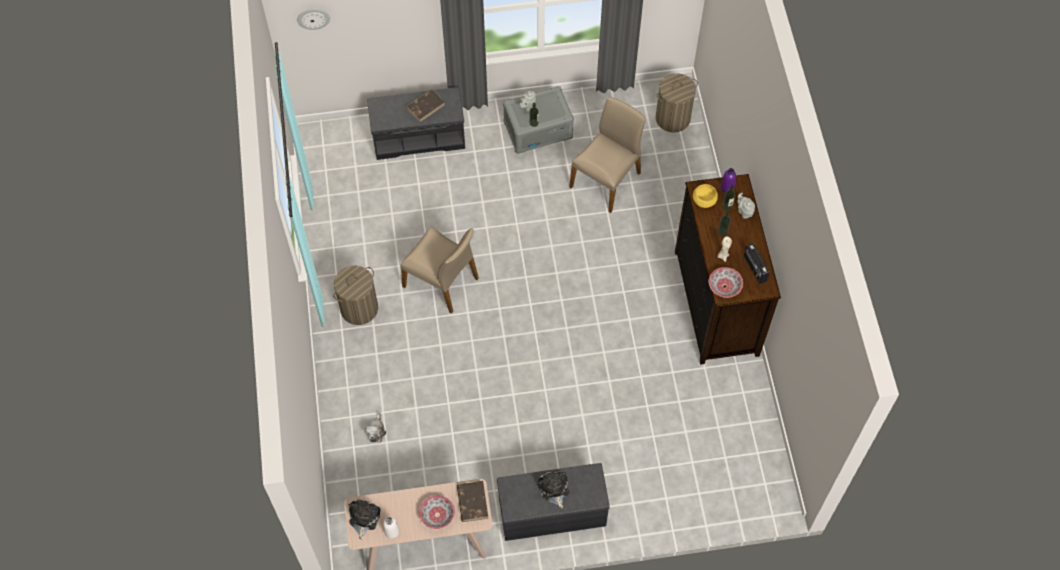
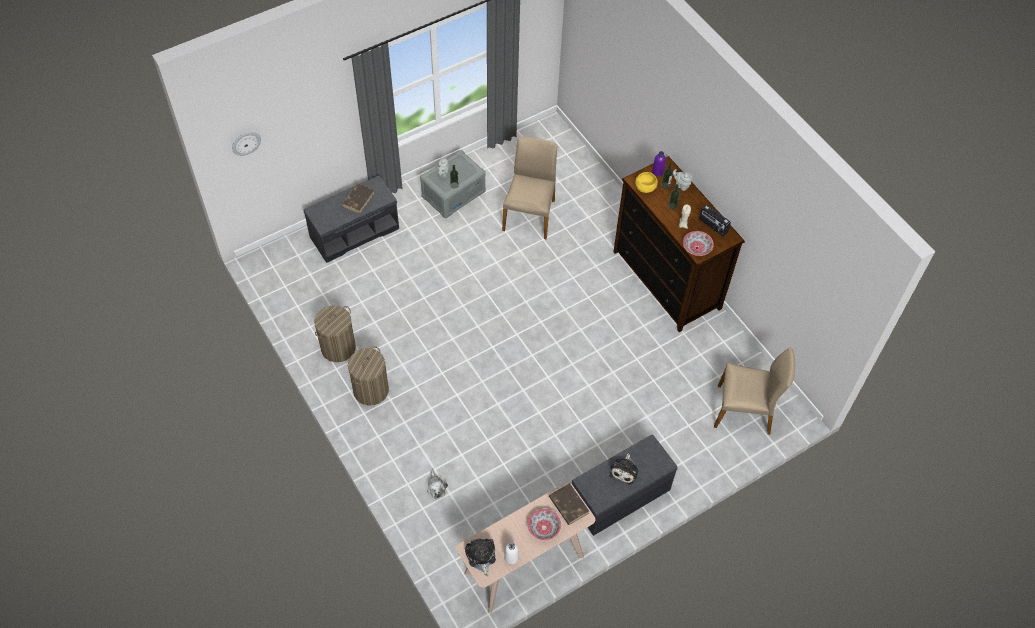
camera: 25 degrees left, 5 degrees down
(442, 282) = (432, 343): beige chair -> beige chair (744, 410)
(553, 489) = (624, 470): plush toy -> plush toy turned 120 degrees counterclockwise
(673, 118) = (559, 150): laundry basket -> laundry basket (338, 347)

